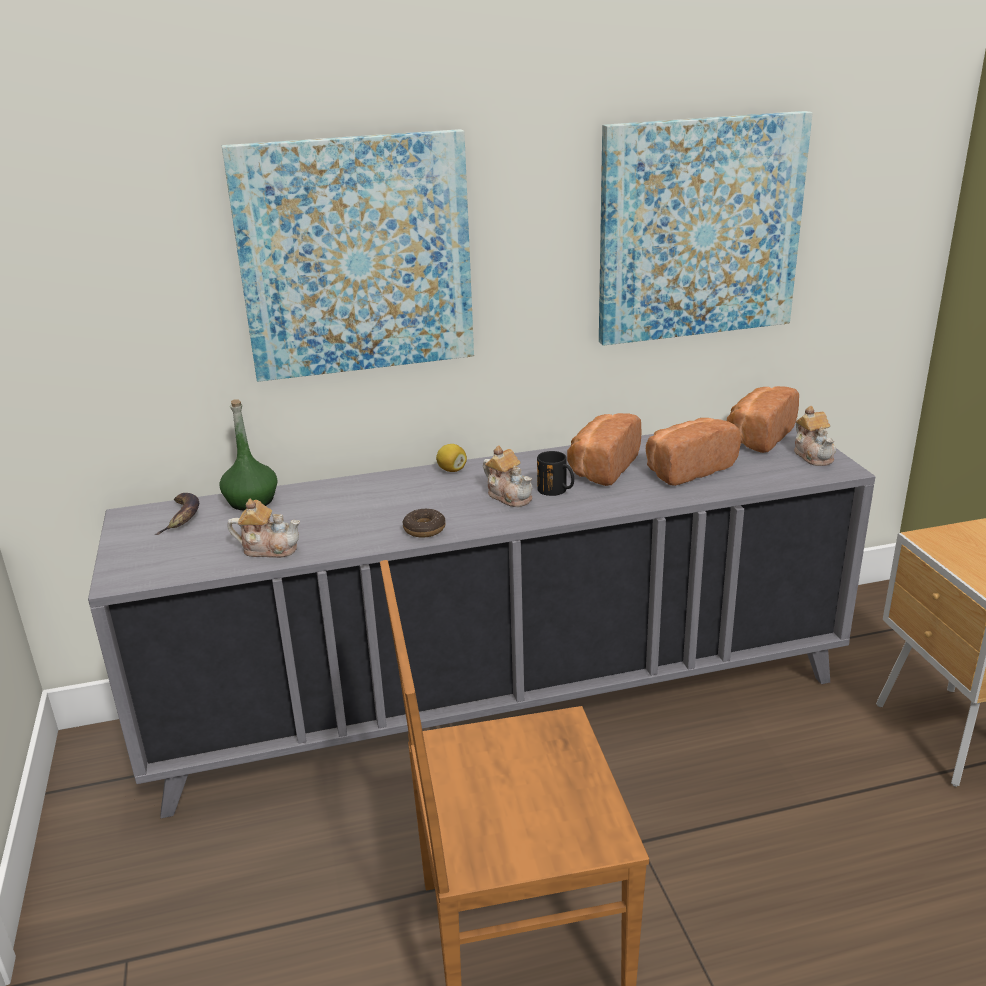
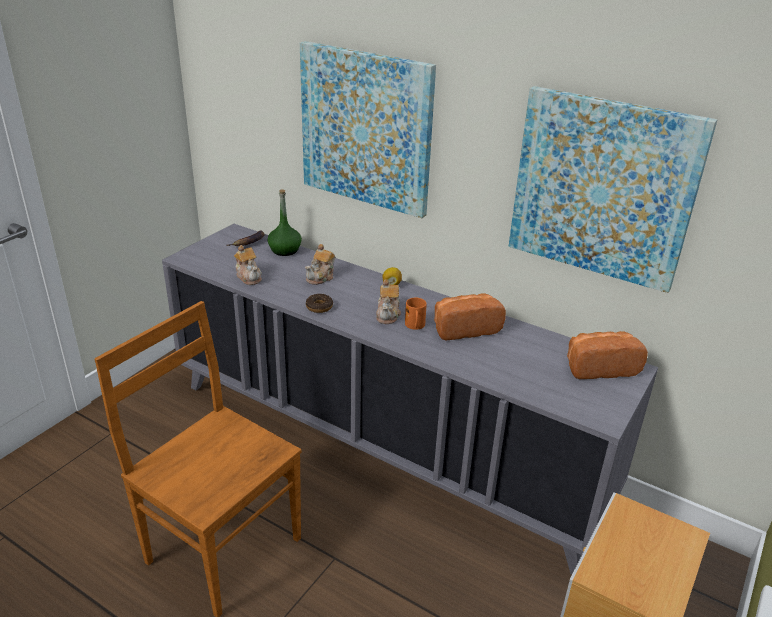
camera: 45 degrees right, 5 degrees up
(557, 491) = (415, 326): black mug -> orange mug
(686, 469) = (509, 358): bread -> none
(813, 455) = (608, 400): teapot -> teapot (321, 277)

